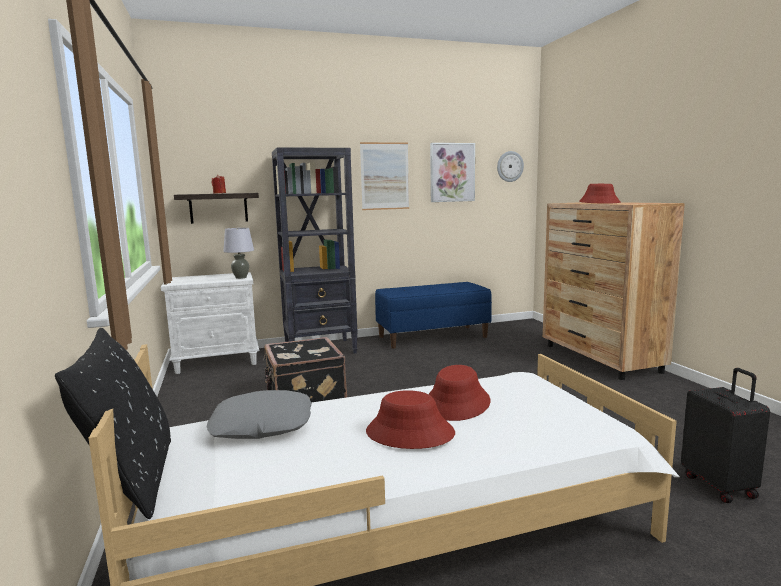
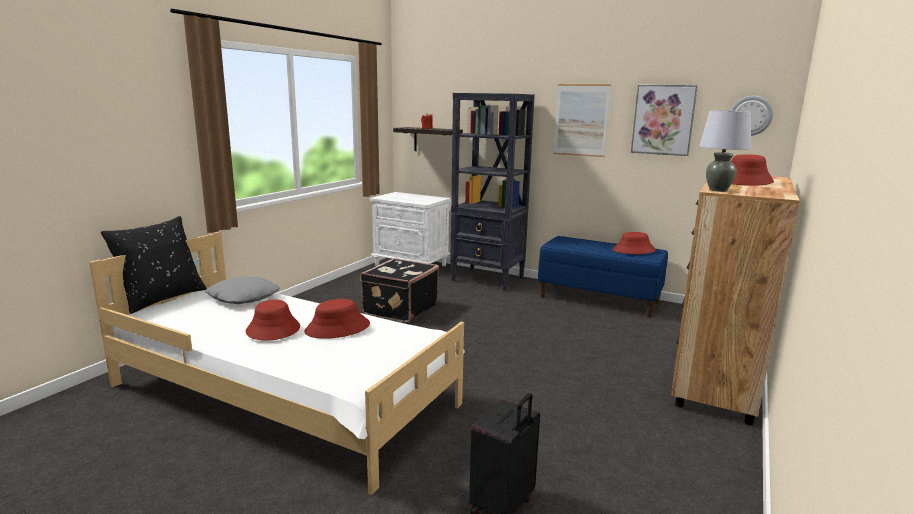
camera: 45 degrees right, 5 degrees up
(241, 277) = (427, 201): grey table lamp -> grey table lamp (718, 190)
(453, 286) = (634, 250): none -> red hat

